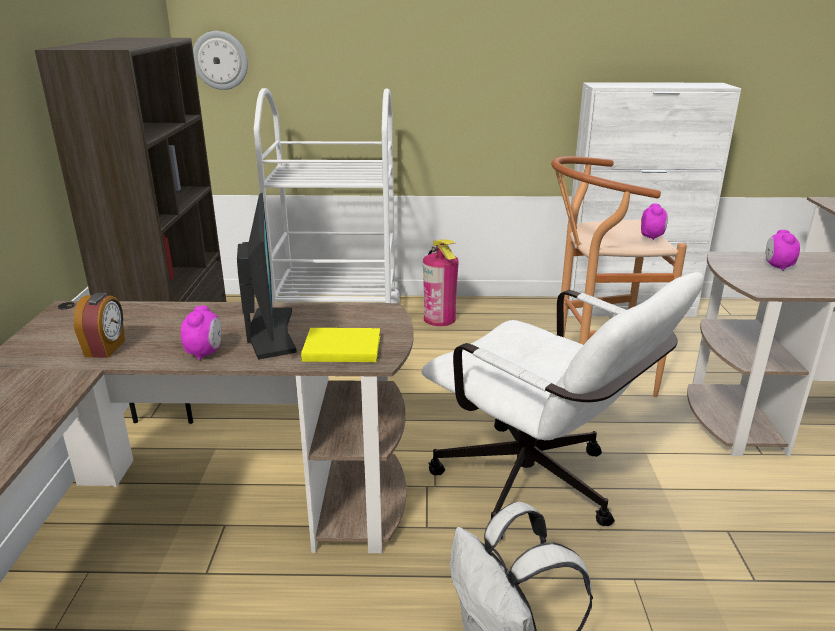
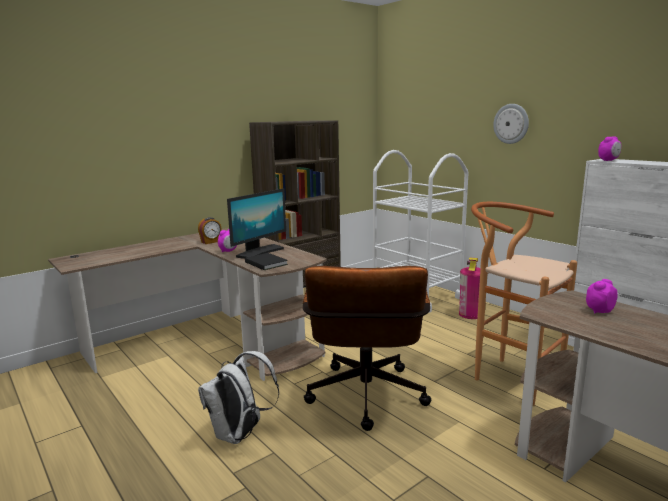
camera: 50 degrees right, 10 degrees down
(220, 60) = (394, 135): wall clock -> wall clock (511, 123)
(340, 348) = (266, 263): yellow book -> black book
(539, 490) = (365, 401): white office chair -> brown office chair
(652, 237) = (553, 273): alarm clock -> alarm clock (608, 160)

